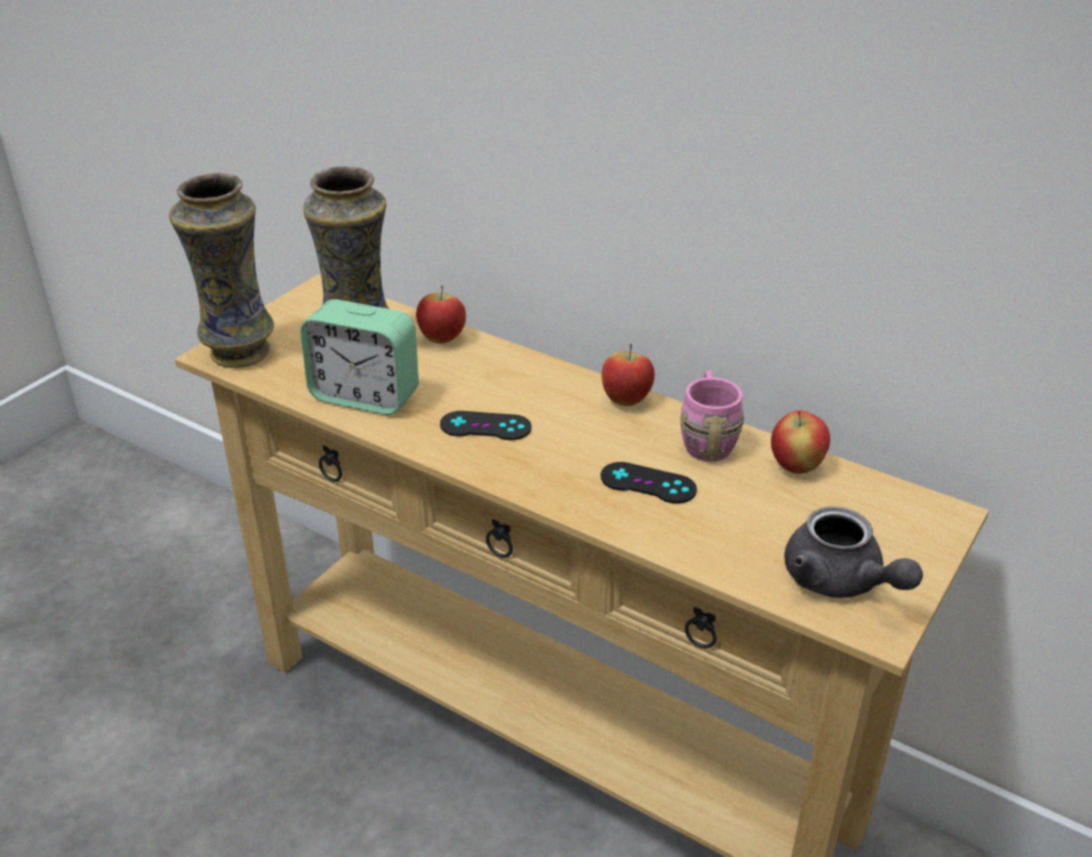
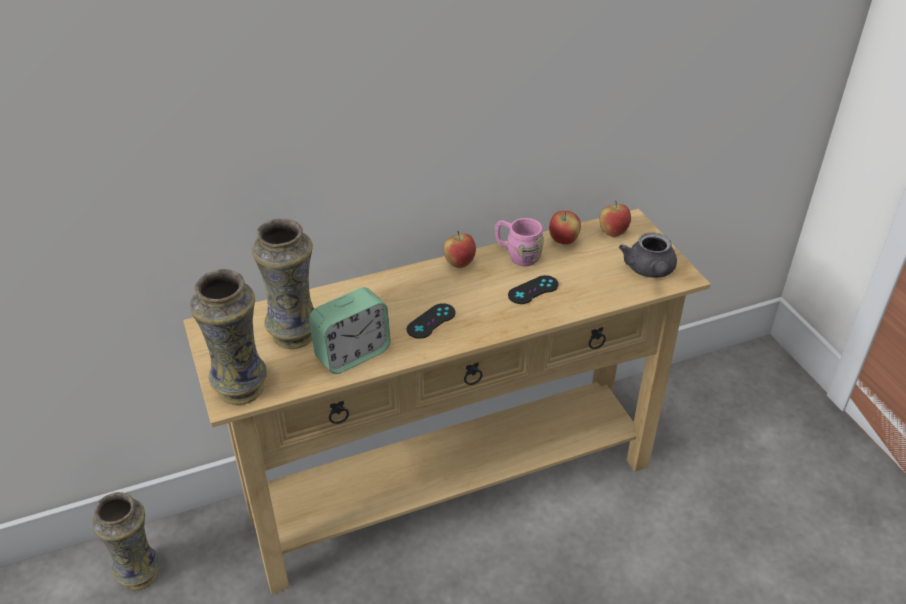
camera: 55 degrees left, 5 degrees up
(224, 553) = (140, 575): none -> vase
(442, 339) = (327, 300): apple -> apple (613, 233)
(840, 582) = (650, 271): grey teapot -> grey teapot turned 90 degrees clockwise

